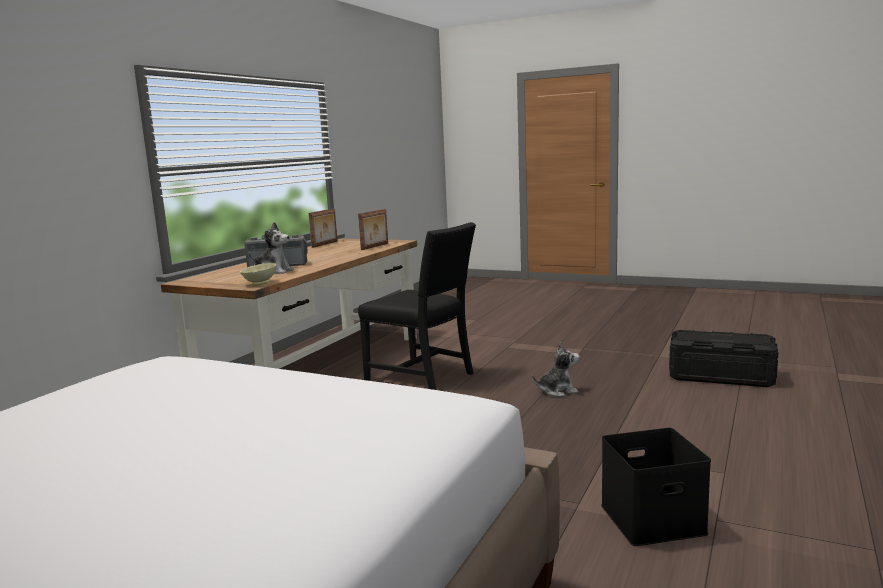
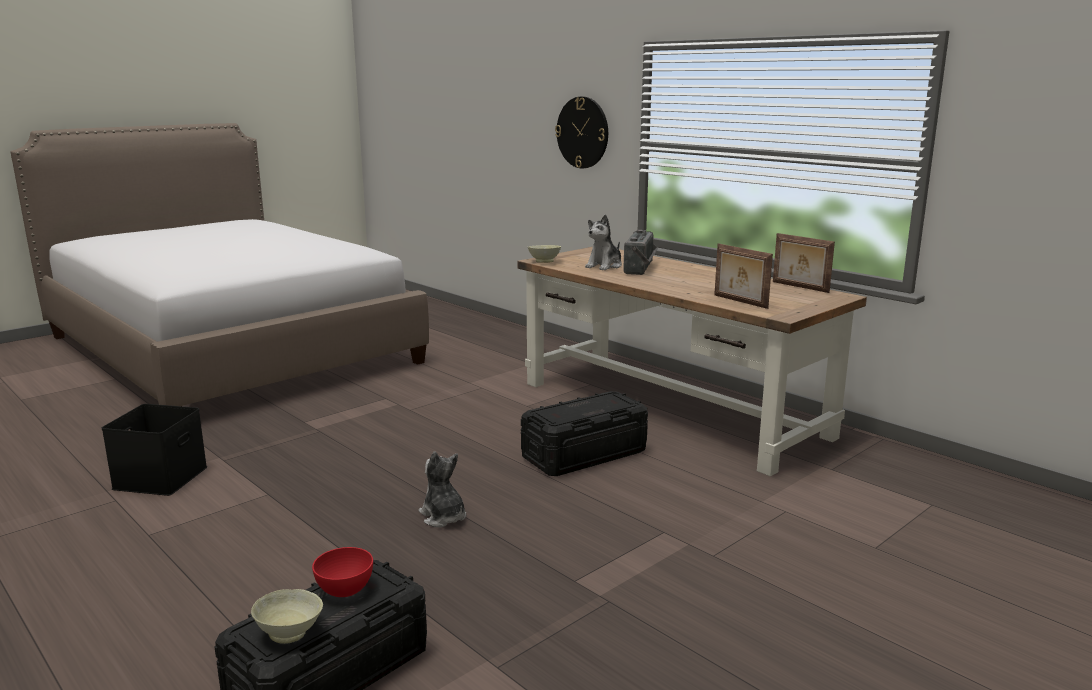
camera: 110 degrees right, 5 degrees up
(70, 167) = (582, 132): none -> wall clock
(423, 376) = (584, 454): black chair -> black storage box
(557, 391) = (443, 517): plush toy -> plush toy turned 135 degrees clockwise
(705, 337) = (345, 590): none -> red bowl
(747, 337) = (290, 633): none -> beige bowl

